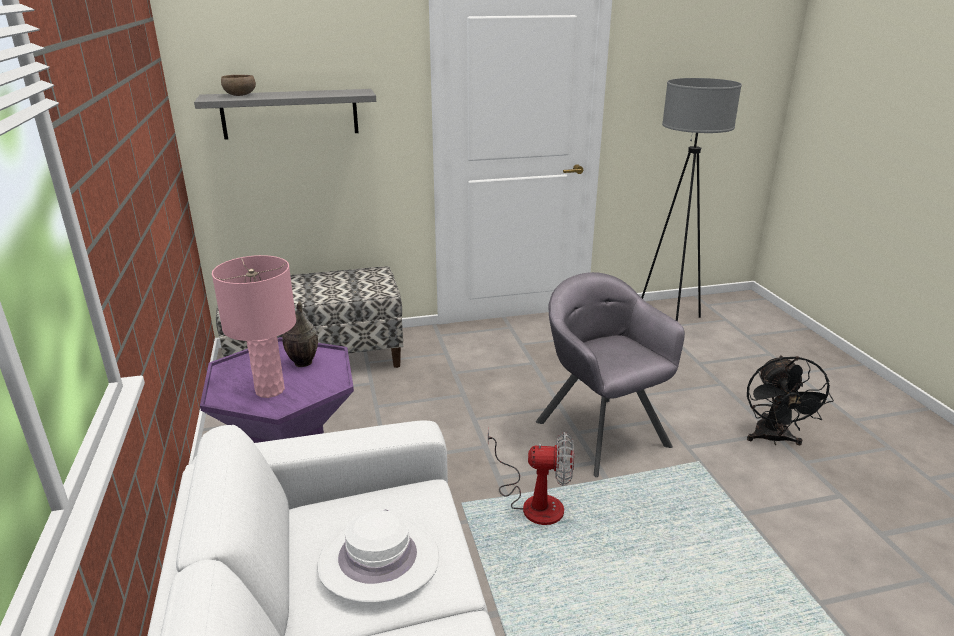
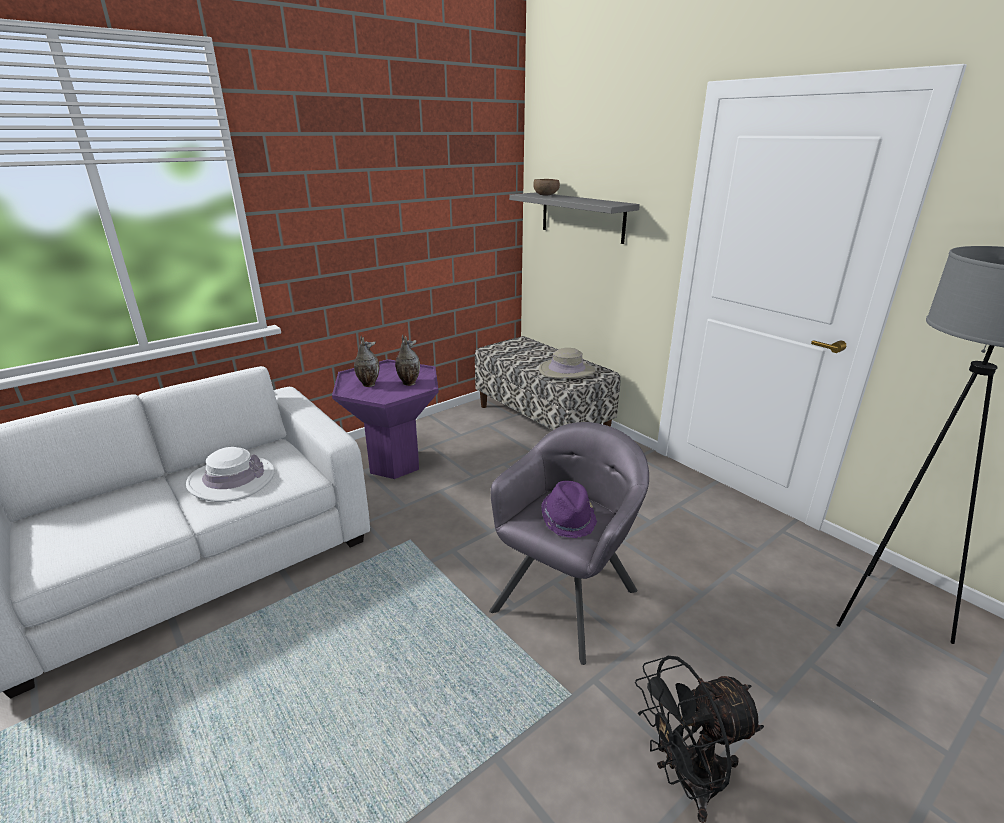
camera: 65 degrees right, 0 degrees up
(269, 390) = (368, 384): pink table lamp -> vase
(351, 284) = (567, 370): none -> beige hat
(533, 501) = (431, 579): fan -> none
(620, 352) = (568, 519): none -> purple hat

